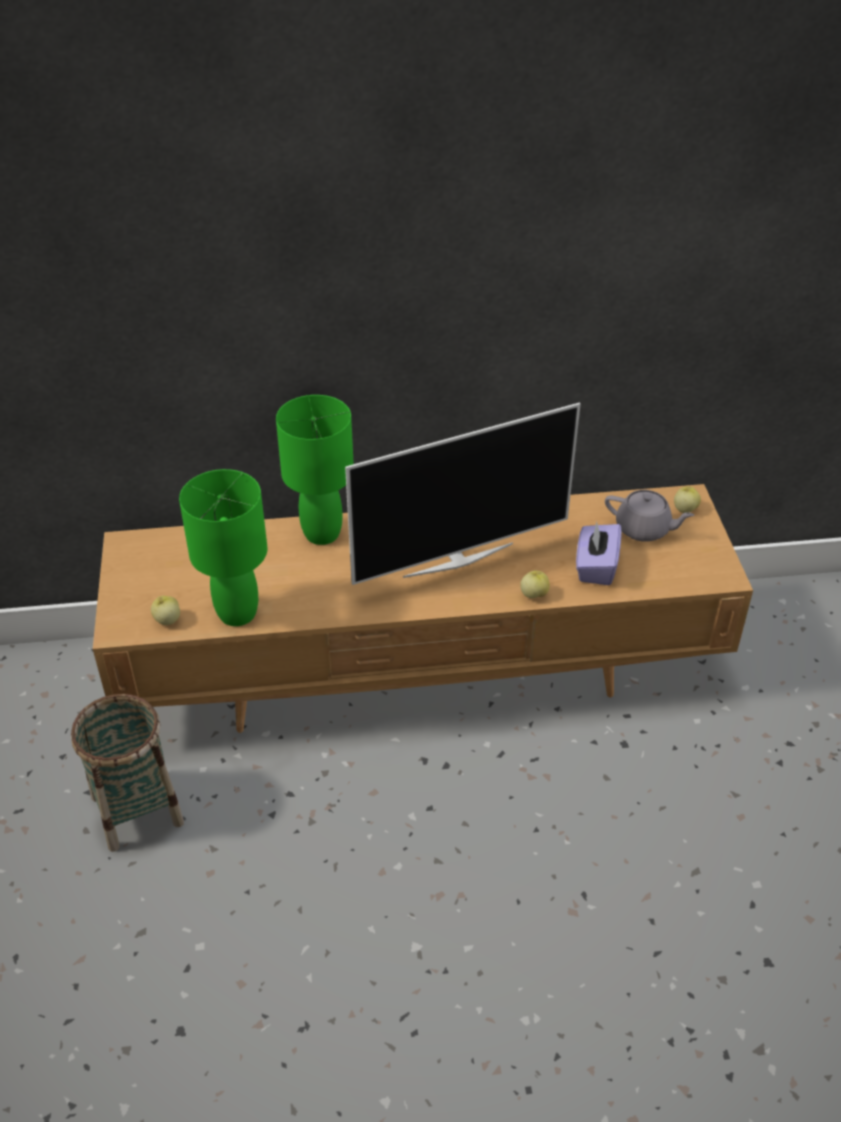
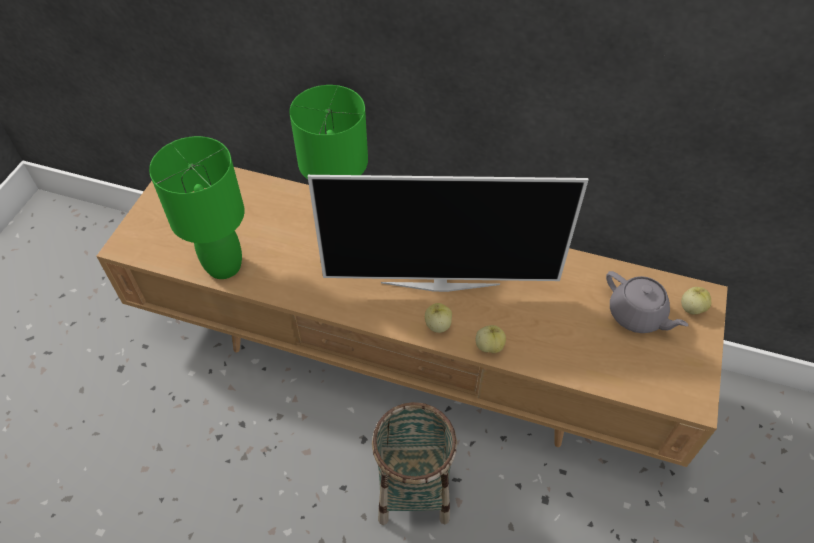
camera: 25 degrees right, 10 degrees up
(137, 810) = (126, 388): basket -> basket (413, 489)
(167, 620) = (167, 251): apple -> apple (437, 325)
(595, 567) = (565, 339): purple tissue box -> none

